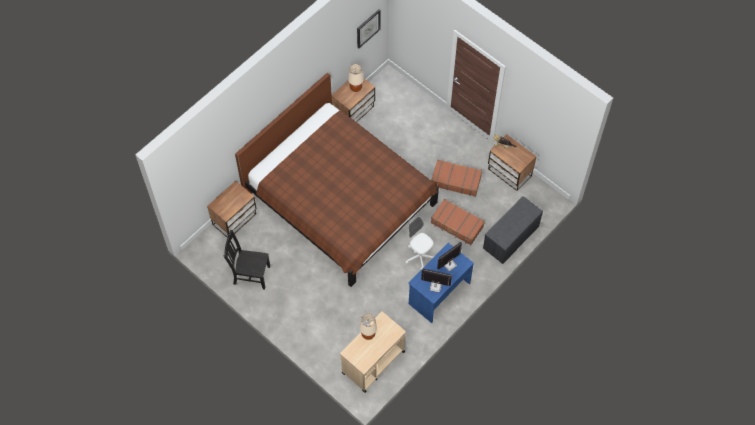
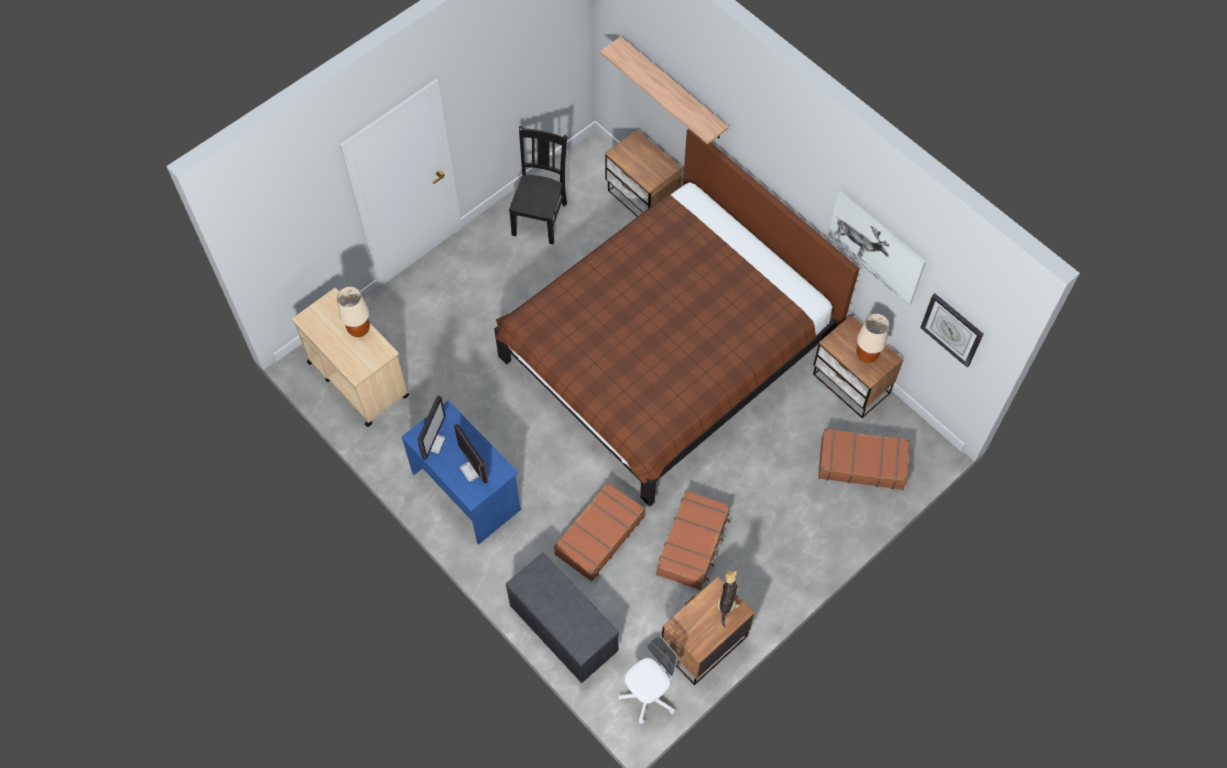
camera: 95 degrees right, 0 degrees up
(219, 156) = (673, 89): none -> shelf
(329, 53) = (876, 247): none -> picture
(400, 106) = (861, 463): none -> brown suitcase
(419, 256) = (542, 466): white office chair -> white office chair (648, 696)

